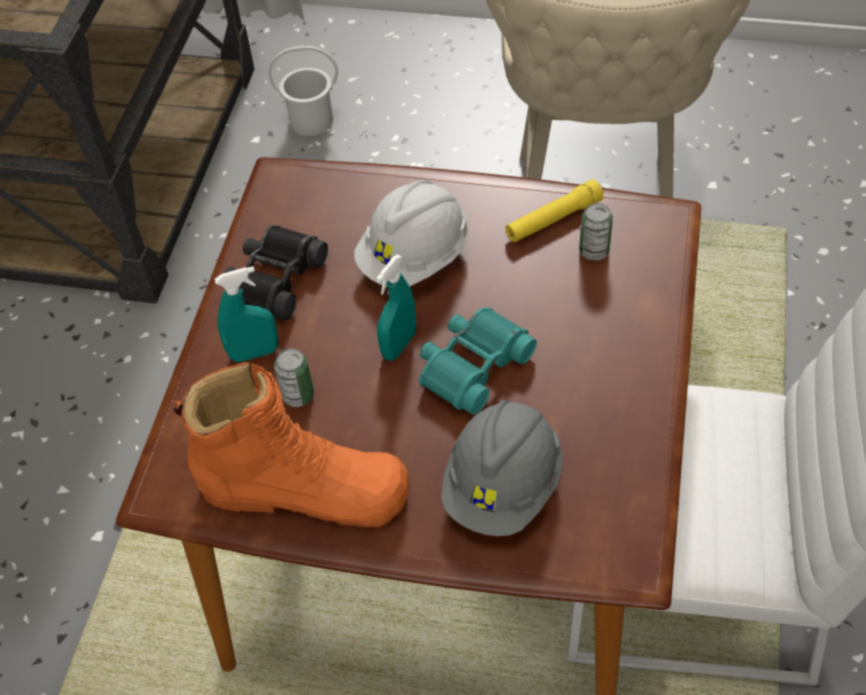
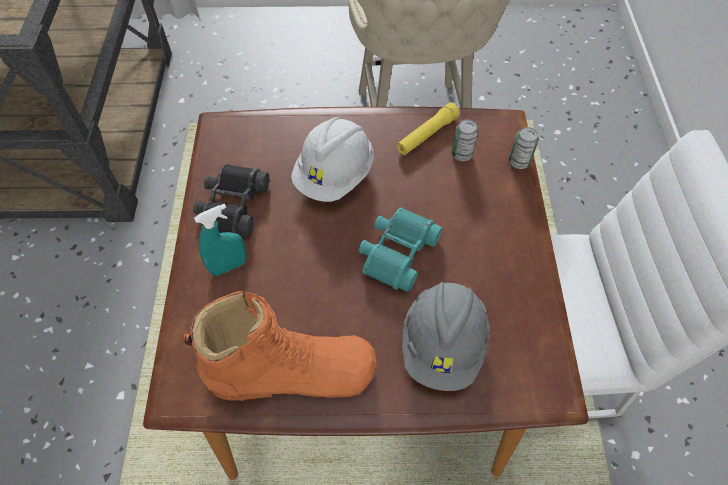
camera: 15 degrees left, 5 degrees up
(298, 395) = (270, 295): can -> can (519, 162)
(311, 120) = (216, 83): white bucket -> none
(399, 345) = (338, 244): turquoise spray bottle -> none

